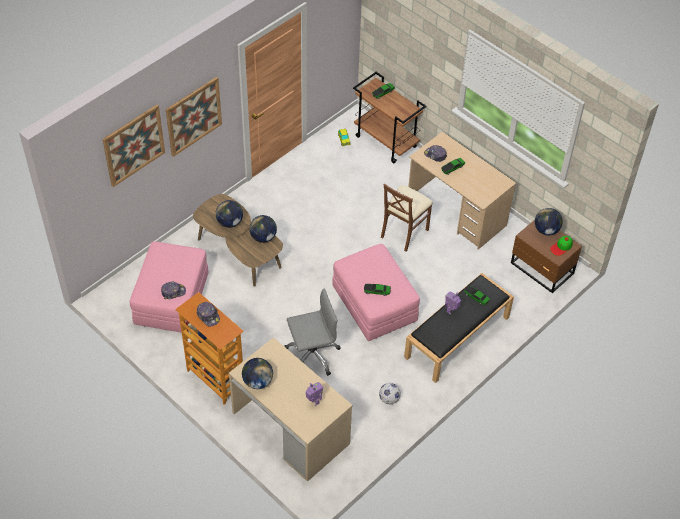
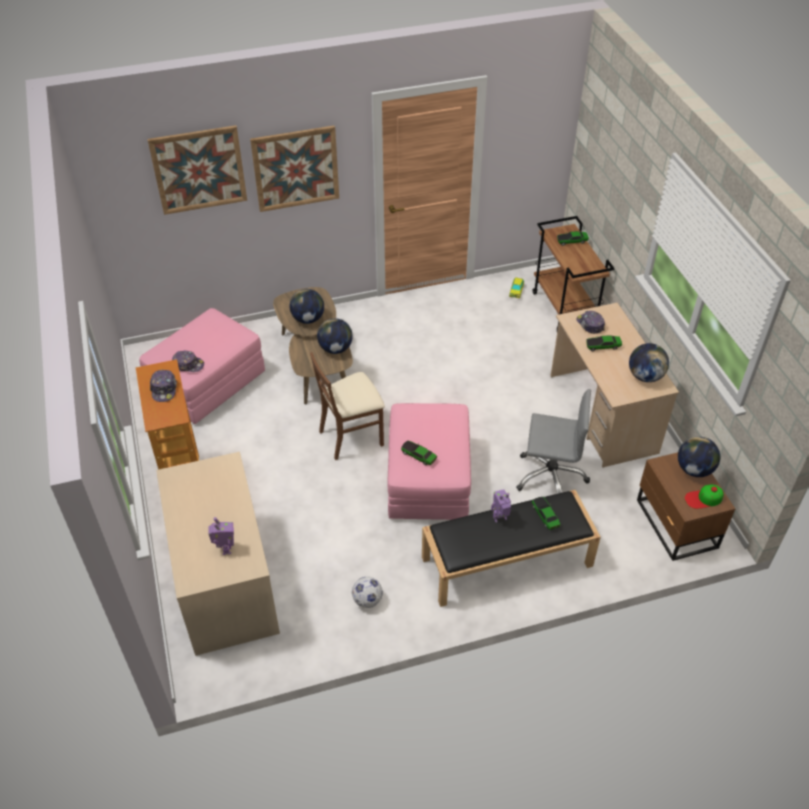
camera: 30 degrees right, 5 degrees down
(257, 381) = (180, 495): globe -> globe (645, 376)
(312, 355) = (313, 506): grey office chair -> grey office chair (550, 476)
(404, 232) = (520, 412): brown chair -> brown chair (351, 436)

